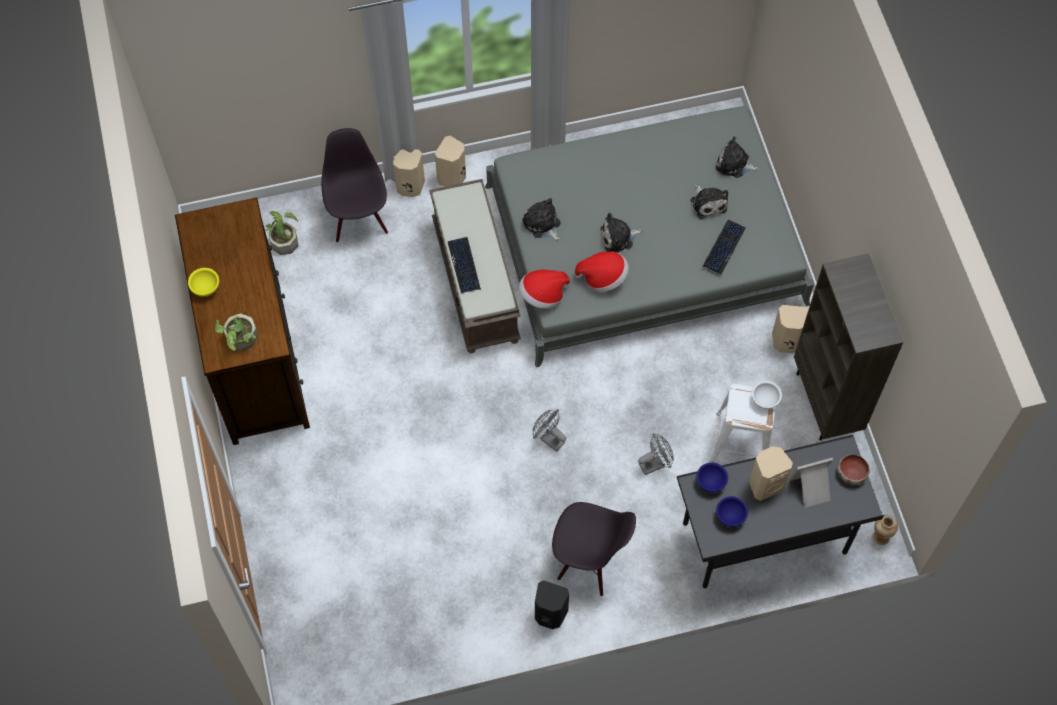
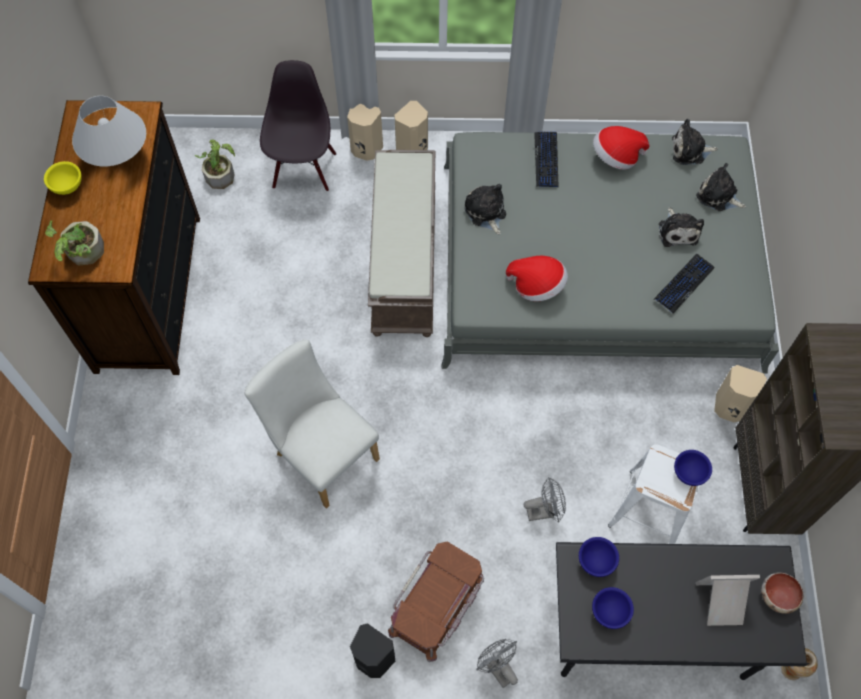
camera: 15 degrees right, 0 degrees up
(237, 252) = (117, 155): none -> white table lamp
(455, 462) = (321, 452): none -> white chair
(464, 265) = (386, 237): keyboard -> keyboard (546, 160)
(543, 295) = (463, 289): hat -> hat (616, 157)
(549, 439) = (432, 452): grey fan -> grey fan (497, 667)
(589, 560) = (437, 606): black chair -> brown storage box
(619, 237) = (567, 246): plush toy -> plush toy (690, 150)
(764, 400) = (688, 473): white bowl -> blue bowl
(765, 484) = (664, 582): beige speaker -> none

